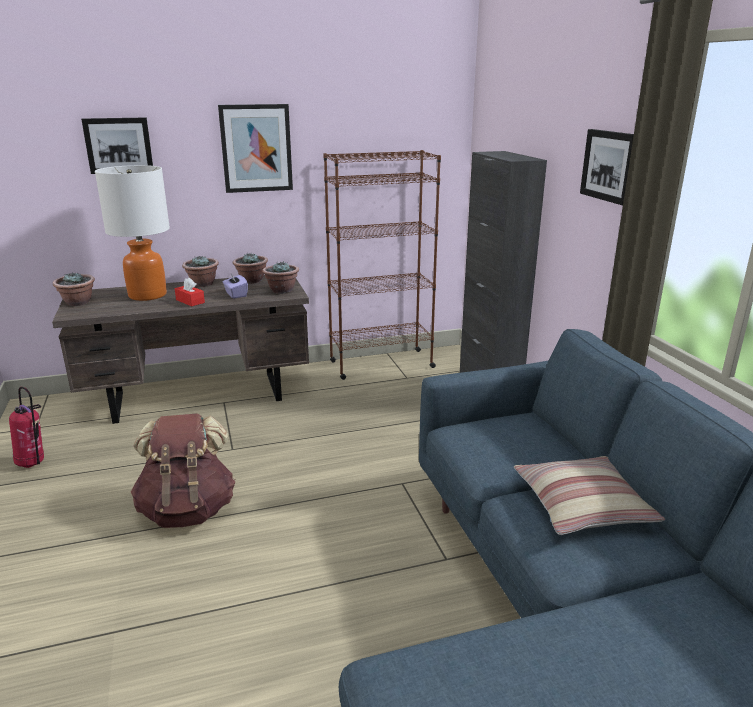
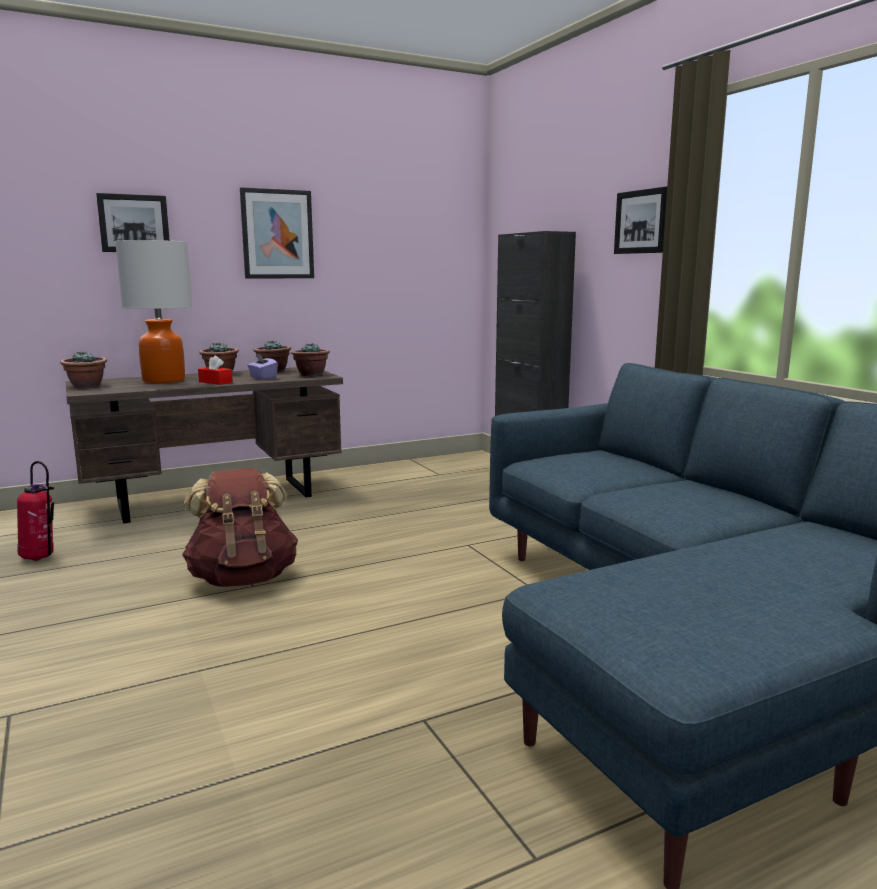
camera: 10 degrees left, 10 degrees down
(381, 364) = (407, 467): brown bookcase -> none
(582, 506) = (678, 491): pillow -> none

